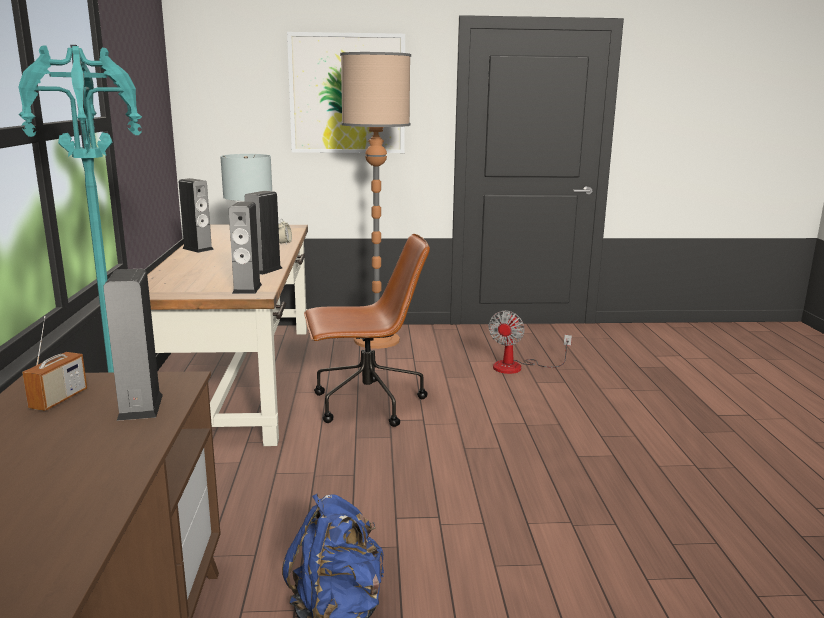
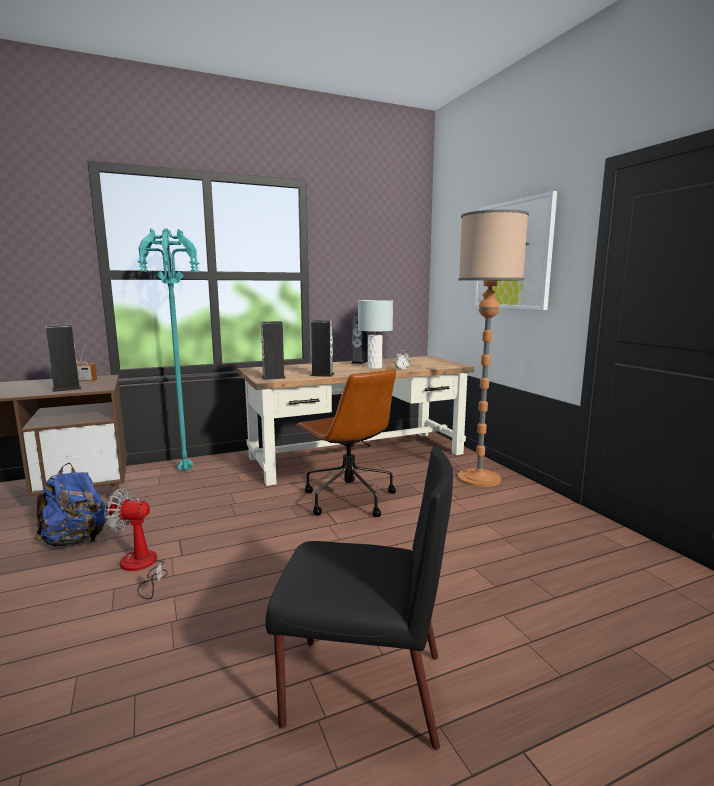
camera: 70 degrees right, 5 degrees down
(517, 367) = (502, 551): fan -> fan (141, 567)
(670, 449) = (361, 689): none -> black chair

